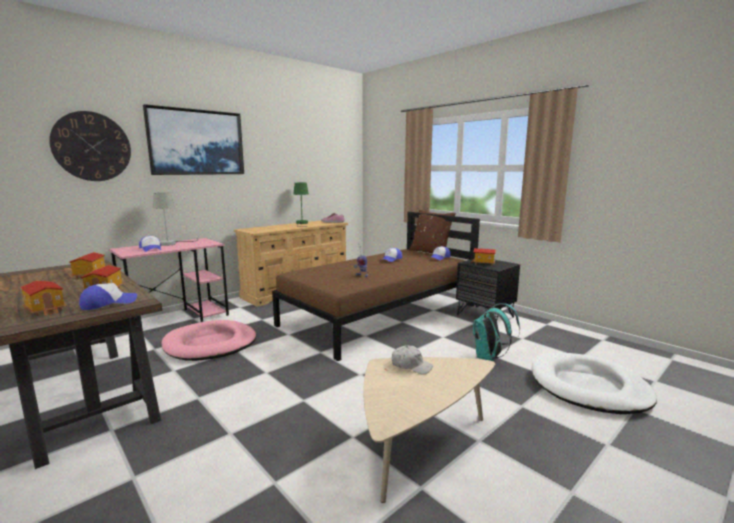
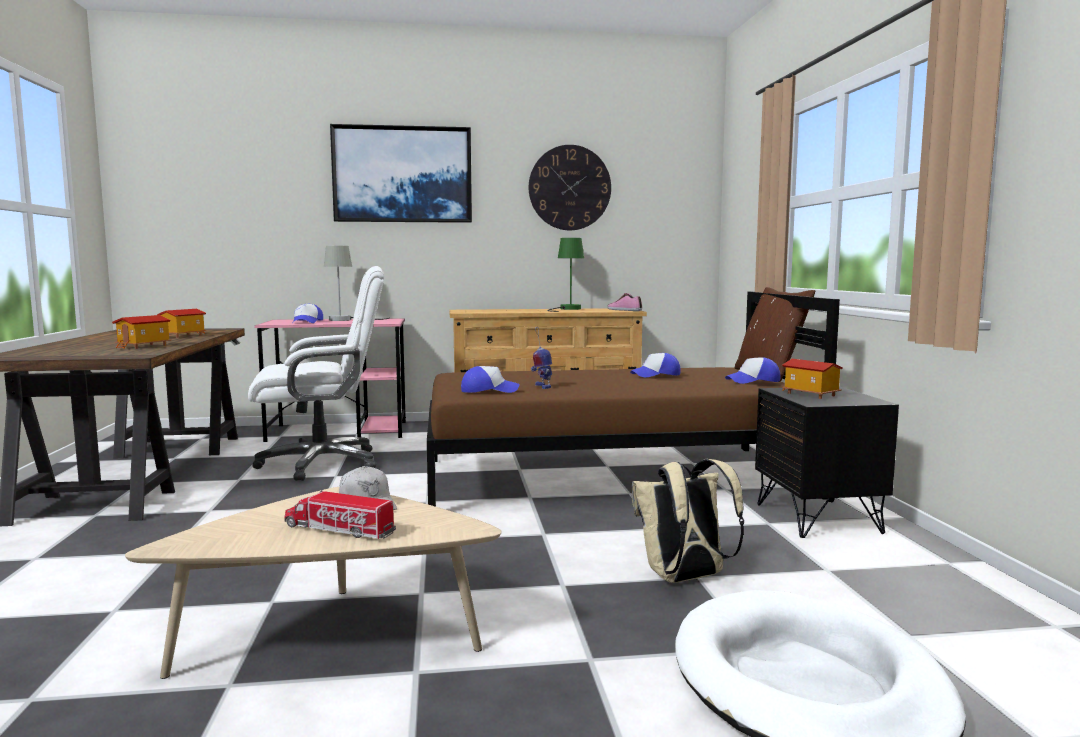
camera: 35 degrees right, 5 degrees down
(46, 309) = (60, 351): toy house -> none
(92, 146) = (265, 184): wall clock -> wall clock (569, 188)
(108, 303) = (113, 353): cap -> cap (489, 390)
(210, 344) = (322, 463): pink dog bed -> white office chair
(435, 384) = (338, 529): none -> toy truck
(490, 358) = (684, 578): turquoise backpack -> beige backpack

